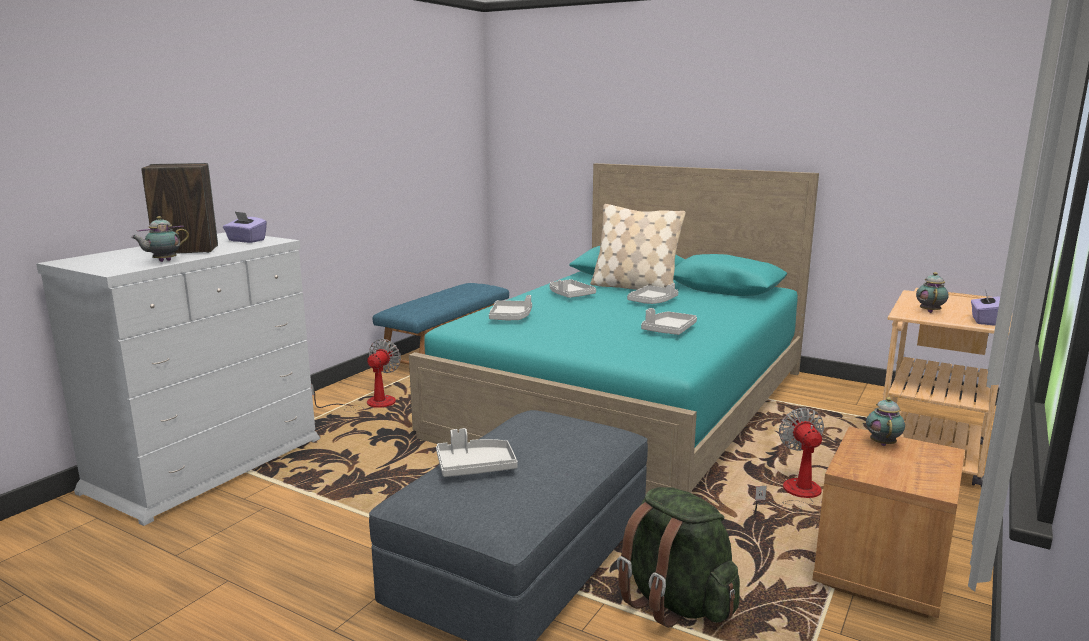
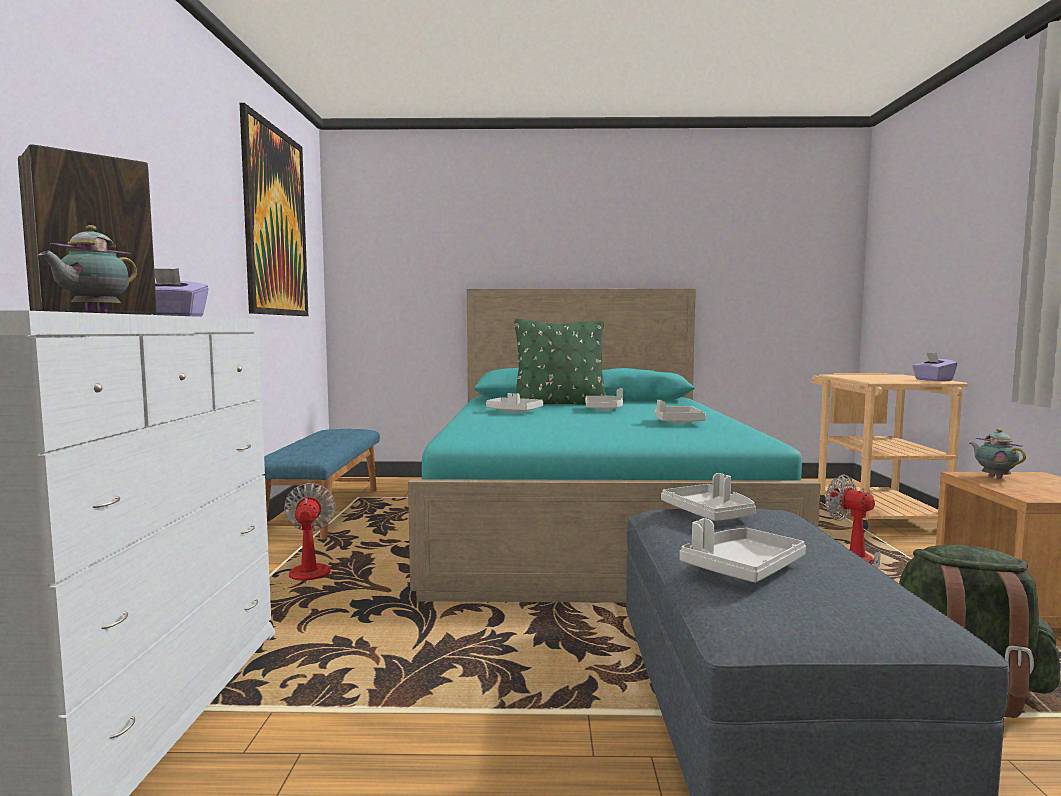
camera: 30 degrees left, 10 degrees down
(415, 117) = (275, 222): none -> picture
(511, 317) = (500, 429): grey tray -> grey tray (710, 514)
(634, 288) = (559, 403): beige pillow -> green pillow
(929, 311) = (883, 379): teapot -> none

